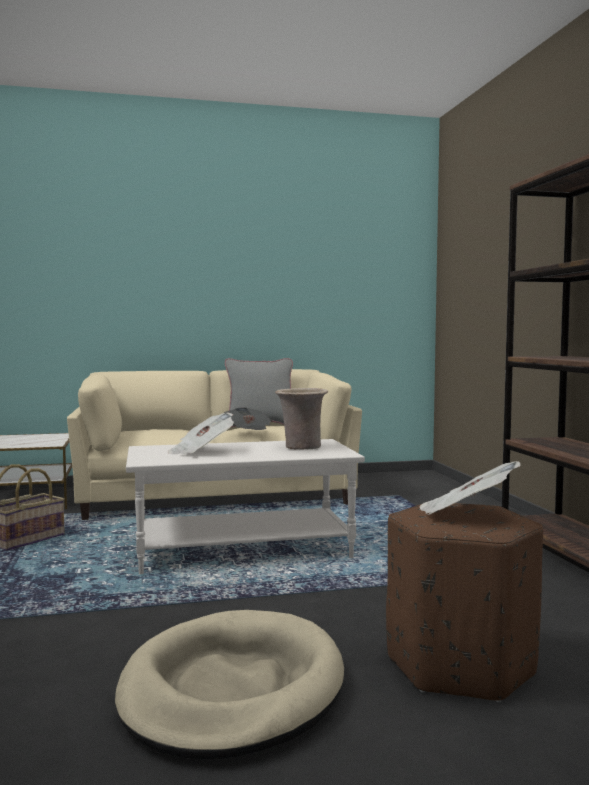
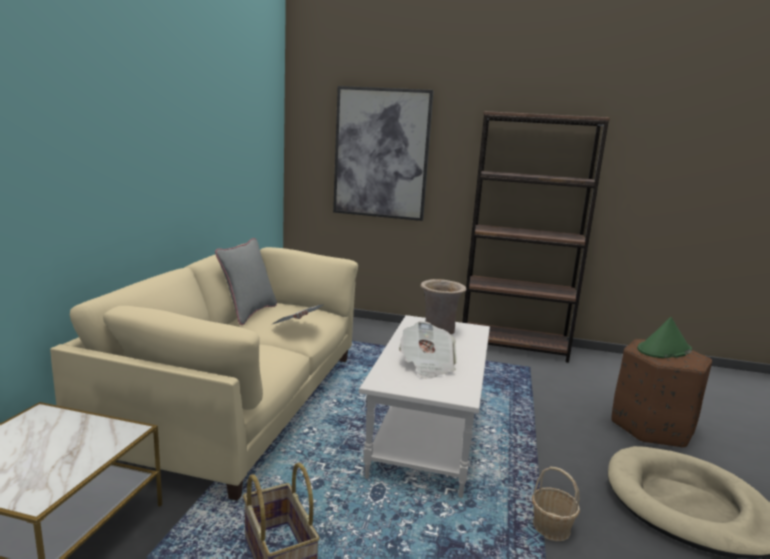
camera: 65 degrees left, 10 degrees up
(120, 613) = (551, 527): none -> basket
(465, 514) = (664, 350): newspaper -> green hat
(491, 272) = (381, 154): none -> picture

